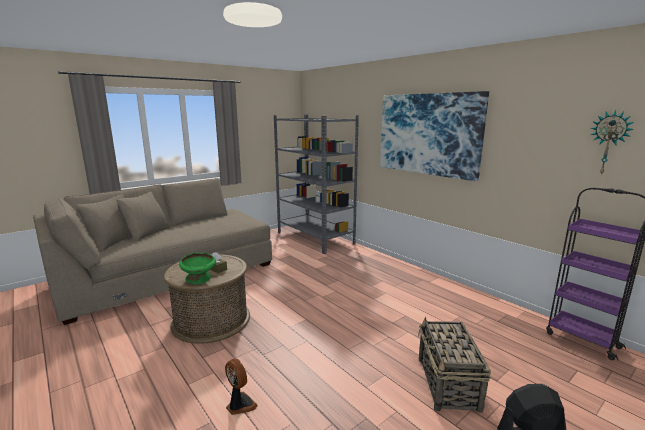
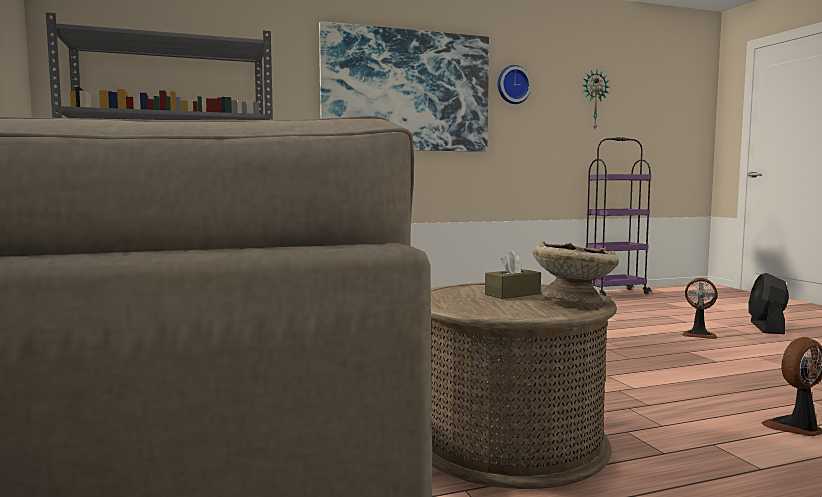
camera: 70 degrees left, 10 degrees down
(199, 279) = (573, 300): green bowl -> beige bowl
(448, 384) = (699, 334): basket -> fan
(510, 129) = (512, 85): none -> wall clock

